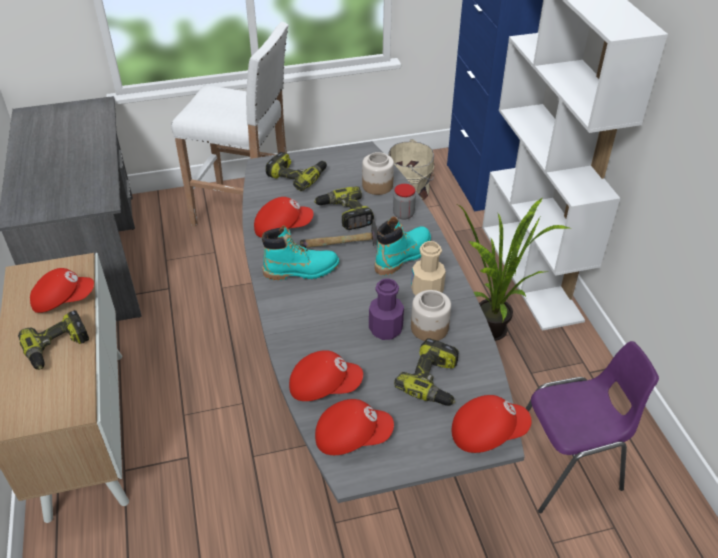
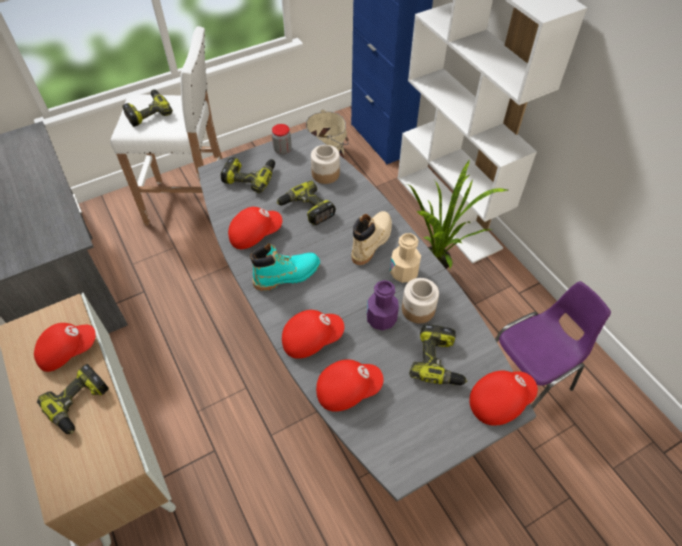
camera: 15 degrees left, 10 degrees up
(216, 103) = (148, 112): none -> power drill
(342, 246) = (315, 242): hammer -> none
(352, 436) = (388, 434): red cap -> red cap (311, 338)
(403, 214) = (358, 199): jar -> jar (282, 149)
(403, 256) = (372, 241): turquoise boot -> beige boot

